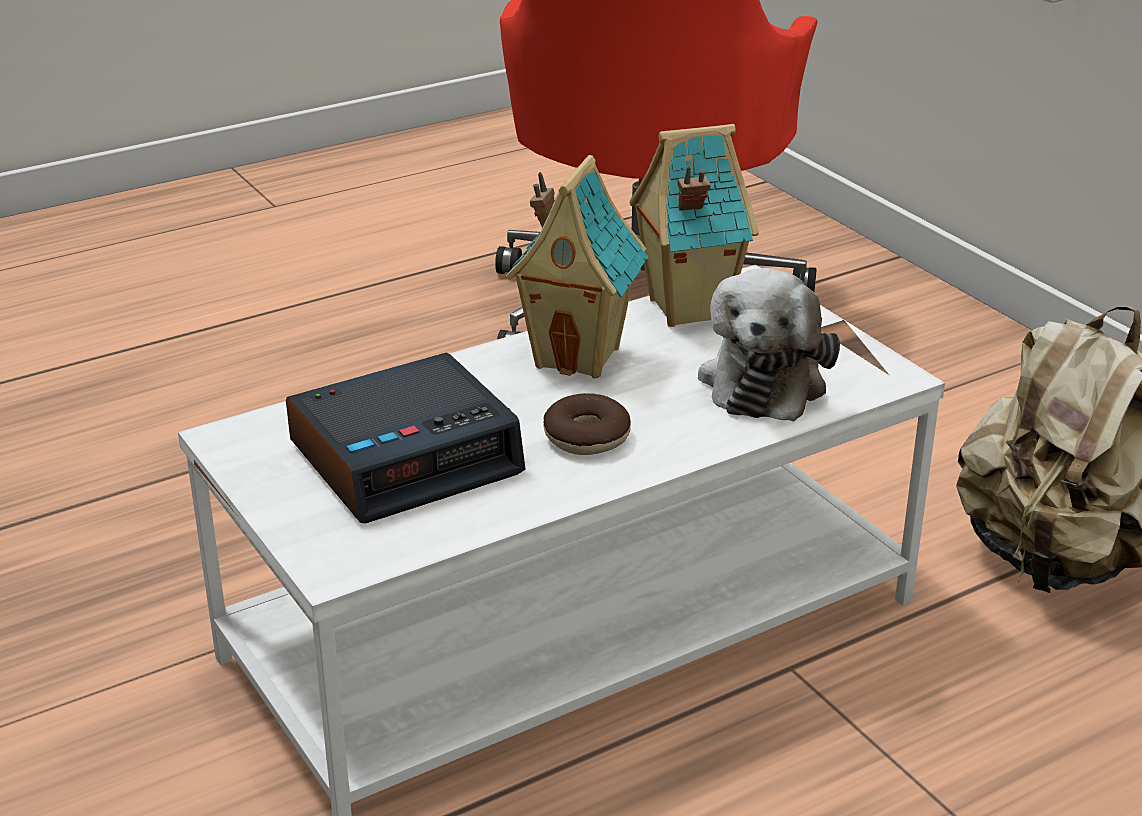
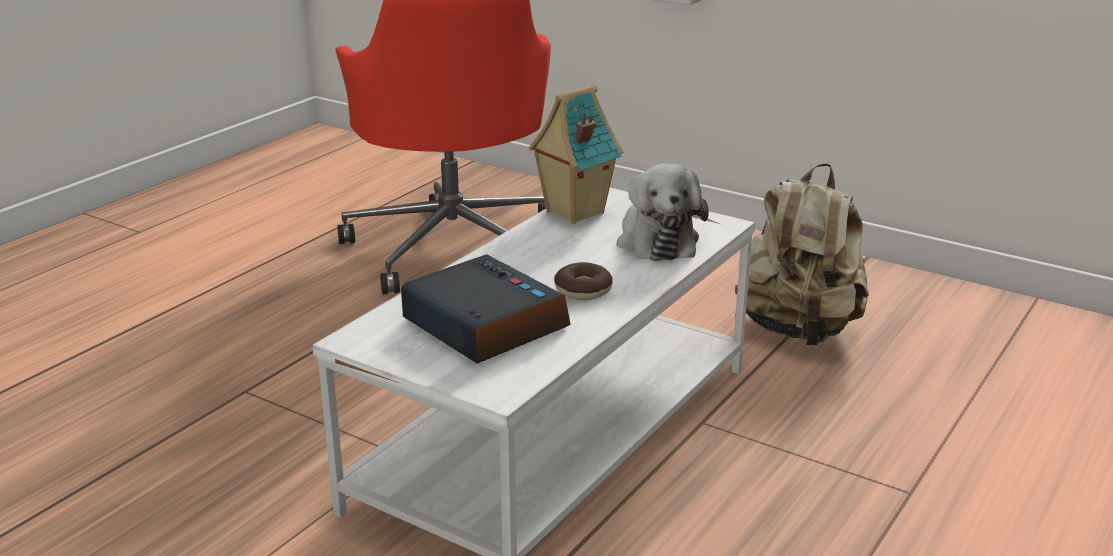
camera: 25 degrees left, 5 degrees down
(407, 456) = (483, 324): alarm clock -> alarm clock turned 75 degrees counterclockwise
(579, 356) = (534, 249): toy house -> none

